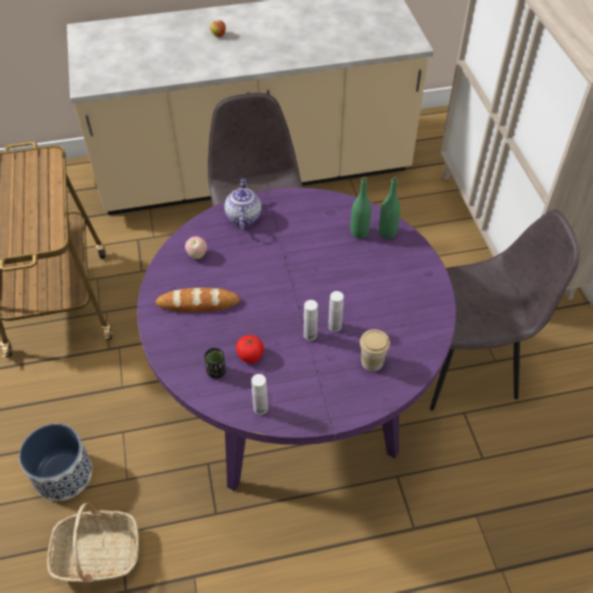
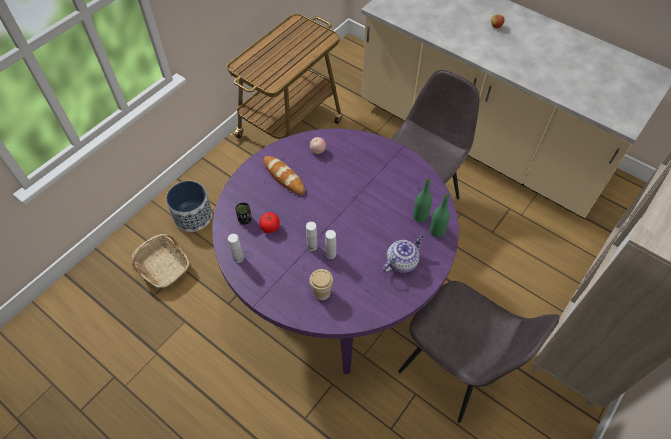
camera: 50 degrees right, 5 degrees up
(243, 217) = (369, 150): teapot -> teapot (402, 262)

